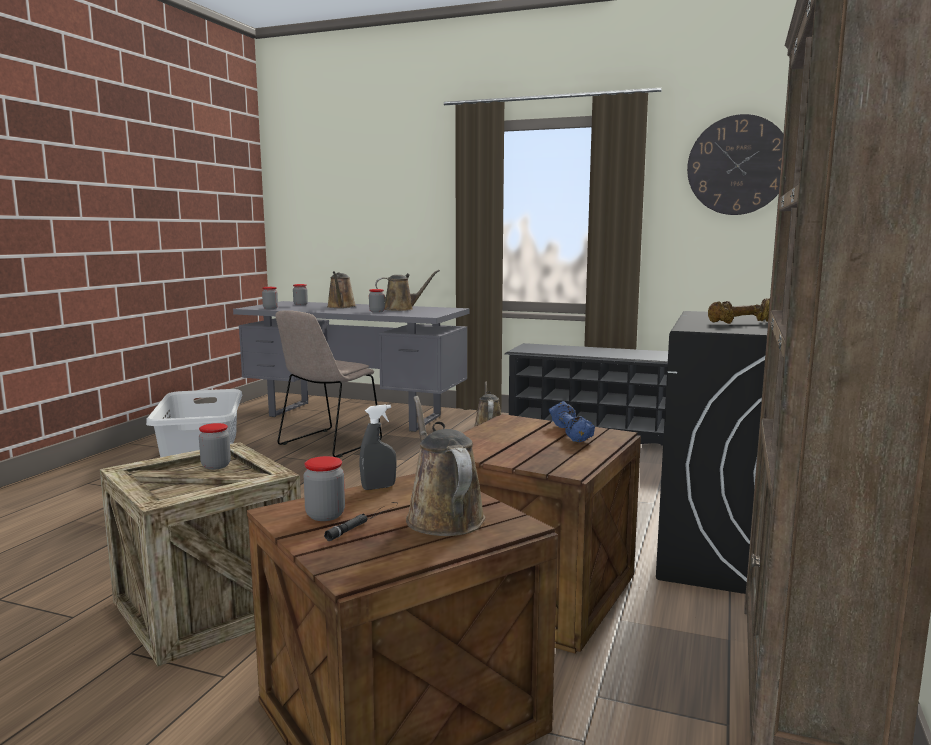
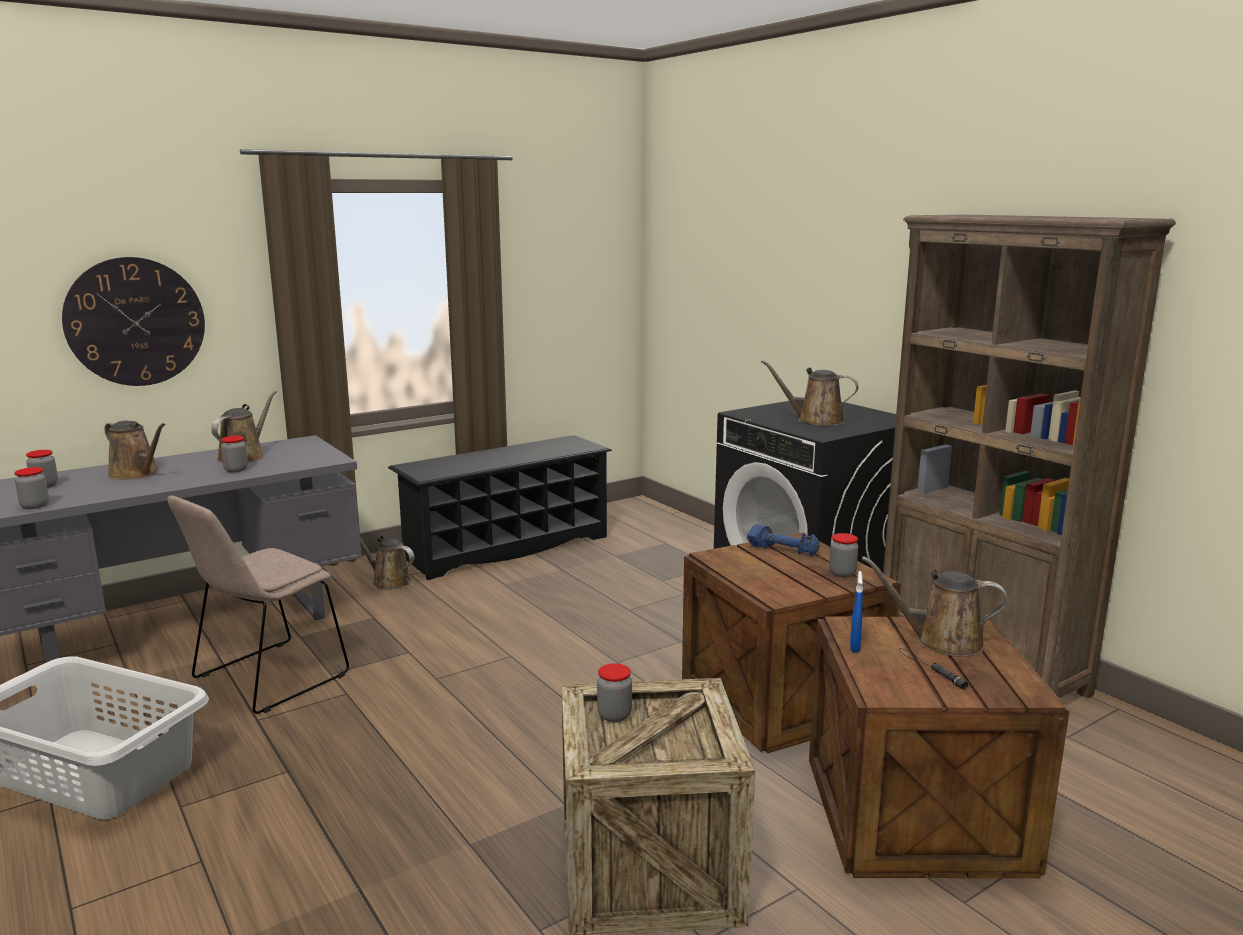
camera: 55 degrees left, 5 degrees up
(325, 515) = (907, 679): jar -> jar (842, 573)
(328, 444) = (266, 679): beige chair -> beige chair turned 60 degrees clockwise
(378, 487) = (854, 646): grey spray bottle -> blue spray bottle
(738, 165) = (575, 239): wall clock -> wall clock (135, 322)
(744, 323) = (815, 420): brown dumbbell -> brown watering can

